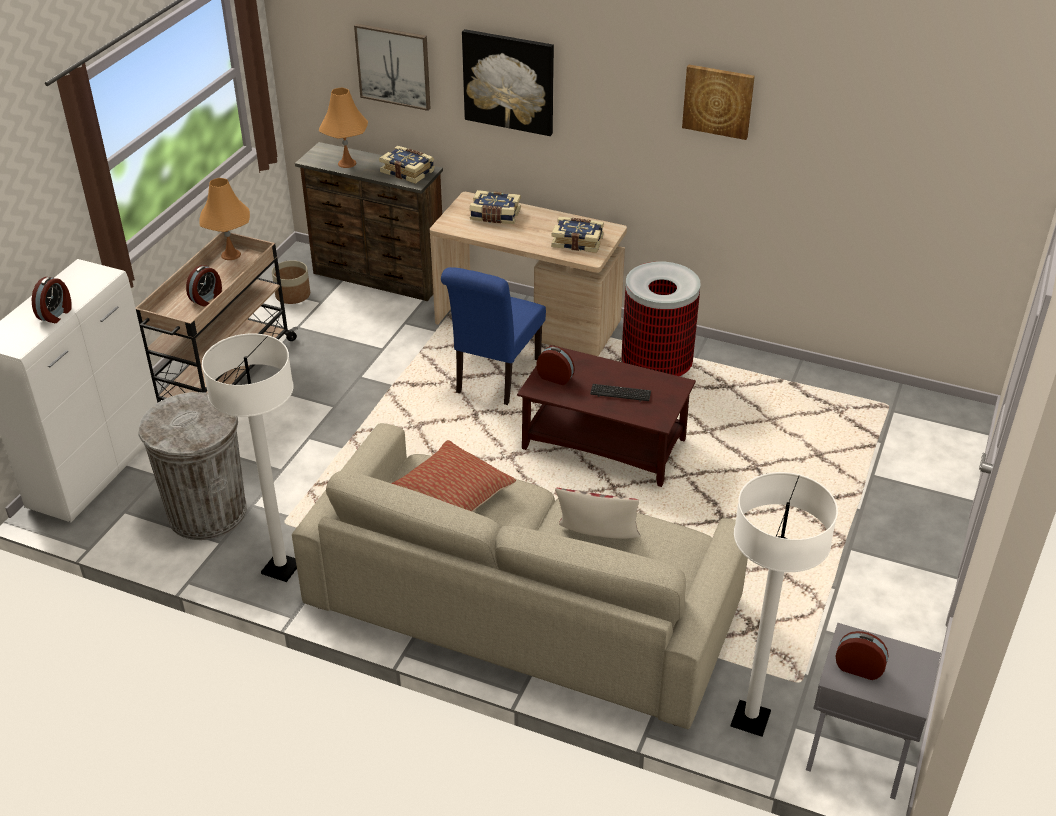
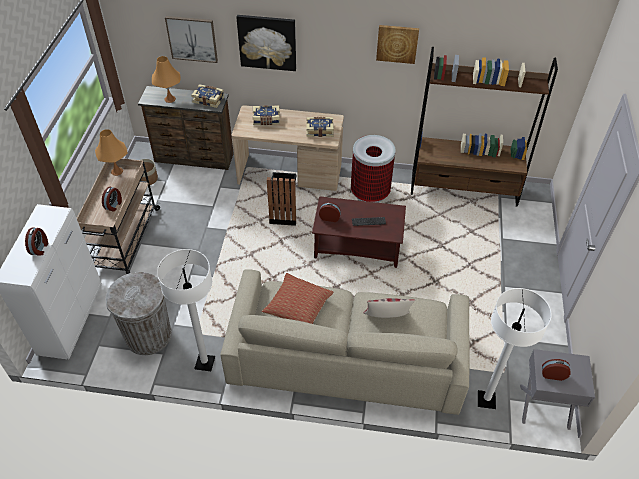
camera: 15 degrees left, 10 degrees up
(495, 379) = (284, 215): blue chair -> black trash can
(829, 388) = (464, 189): none -> brown bookcase

